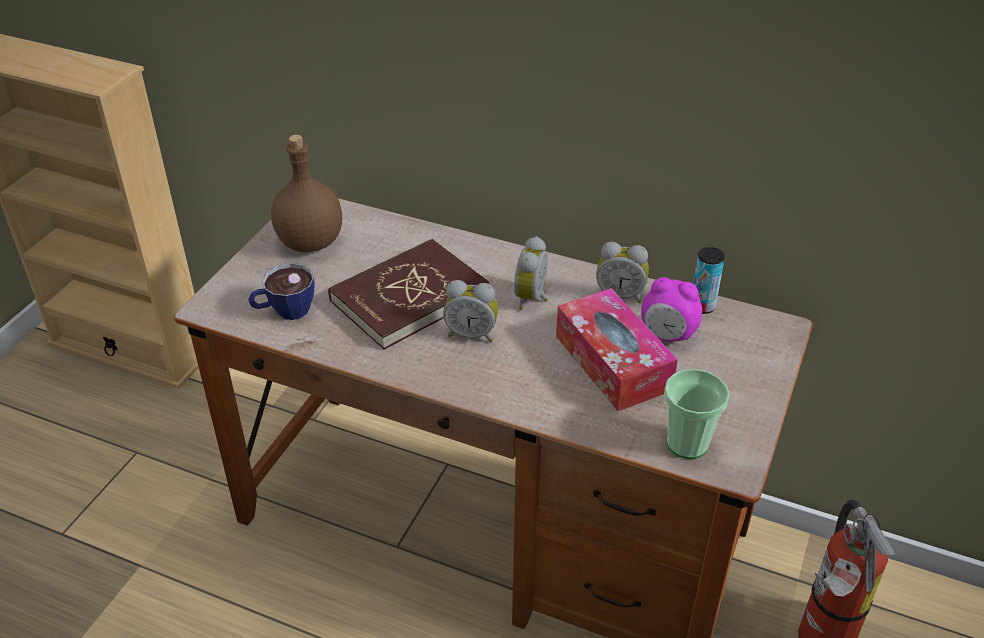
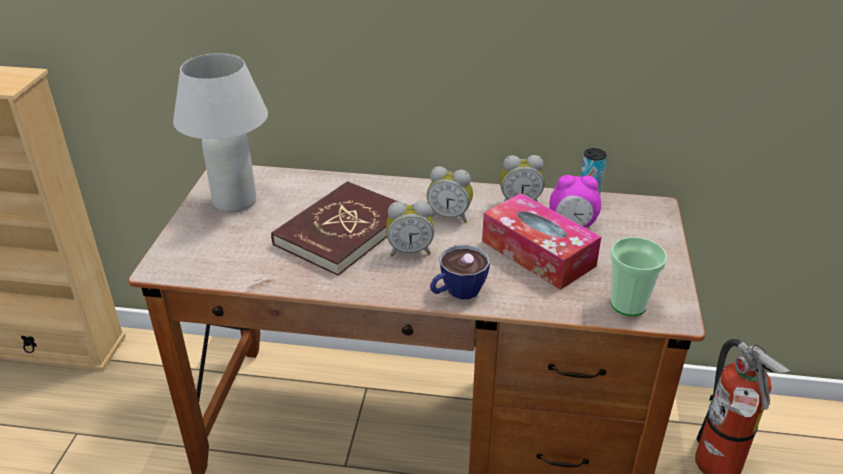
camera: 15 degrees left, 5 degrees down
(284, 311) = (234, 259): cup -> cup (456, 292)
(309, 242) = (235, 202): brown bottle -> white table lamp
(533, 298) = (450, 216): alarm clock -> alarm clock turned 75 degrees counterclockwise

